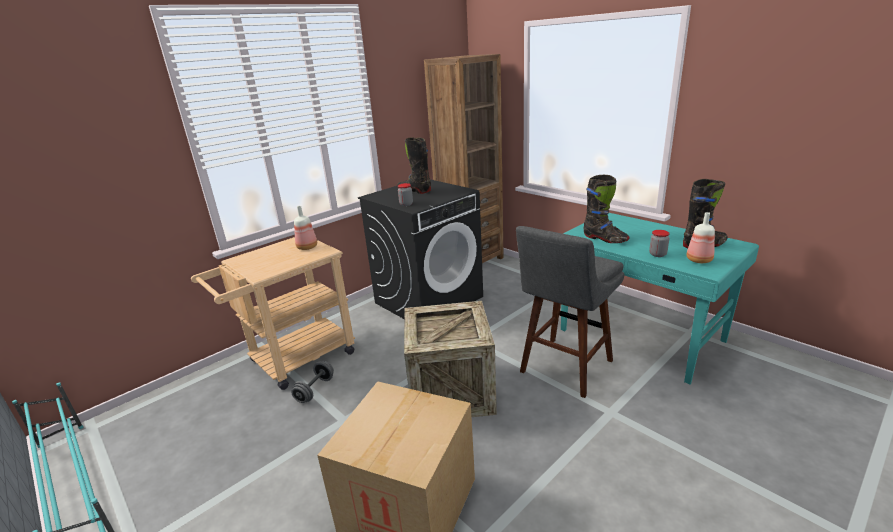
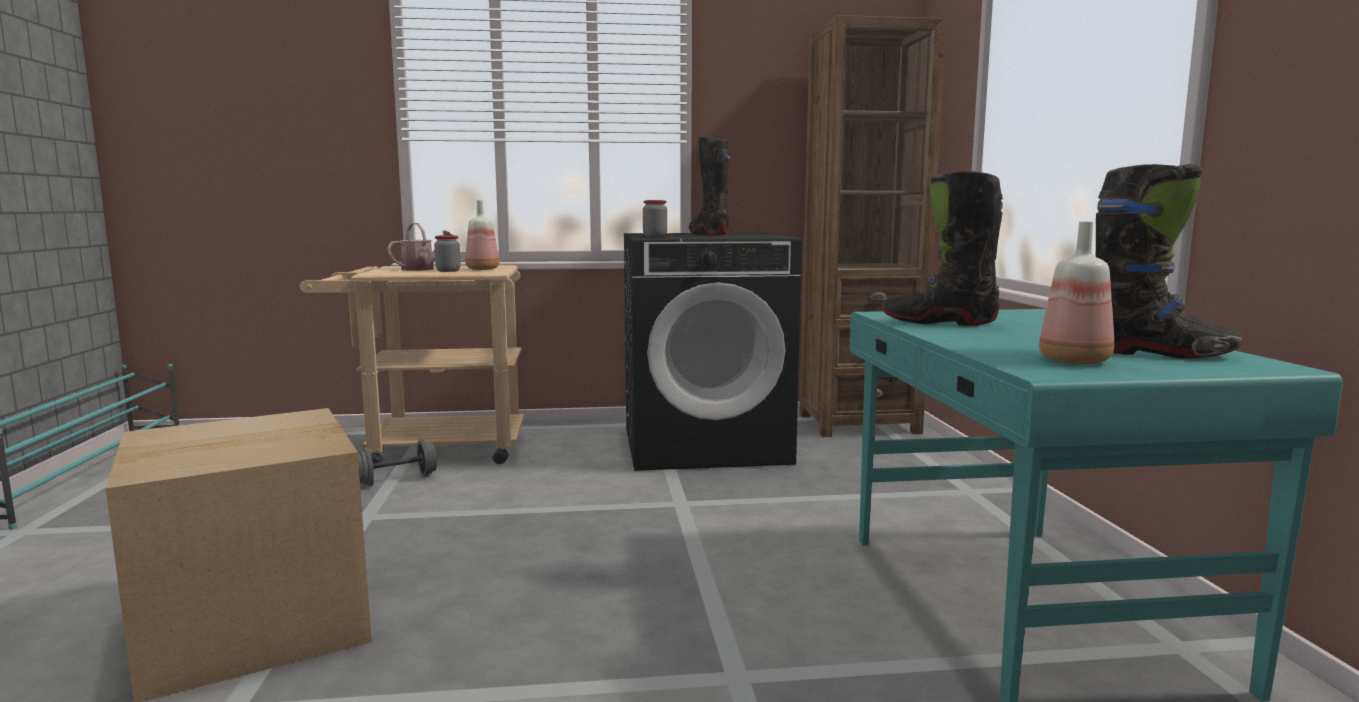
camera: 35 degrees right, 15 degrees down
(267, 258) = (422, 269): none -> watering can
(451, 391) = (539, 542): crate -> none
(564, 368) = (765, 587): grey stool -> none
(604, 239) = (938, 322): black boot -> black boot turned 120 degrees clockwise
(657, 254) = (994, 344): jar -> jar (448, 271)

